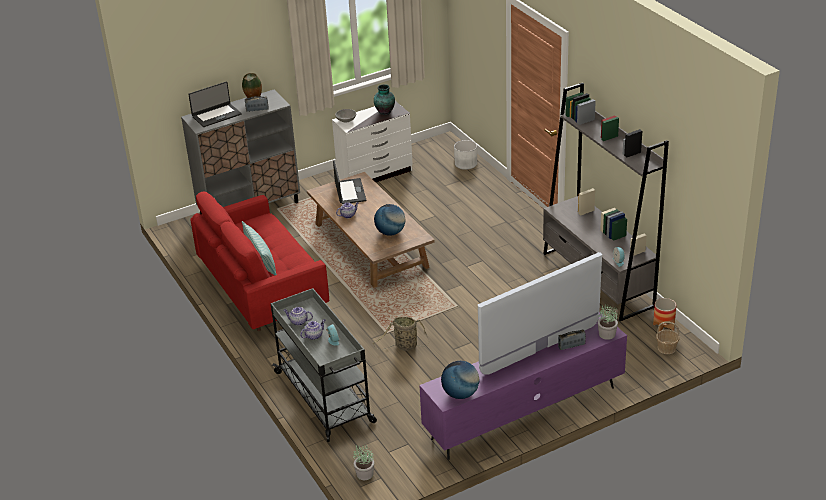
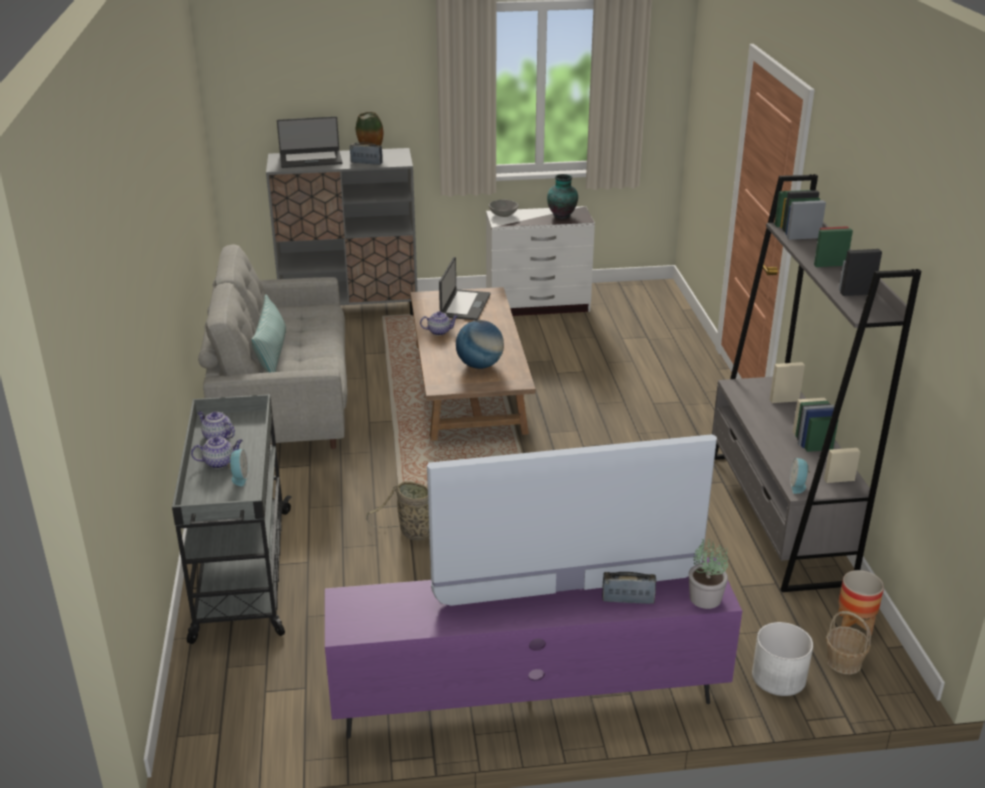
camera: 20 degrees right, 5 degrees down
(262, 289) = (284, 404): red sofa -> grey sofa
(364, 474) = (200, 716): potted plant -> none
(460, 394) = (378, 625): globe -> none
(465, 163) = (668, 319): white planter -> white planter (778, 676)

